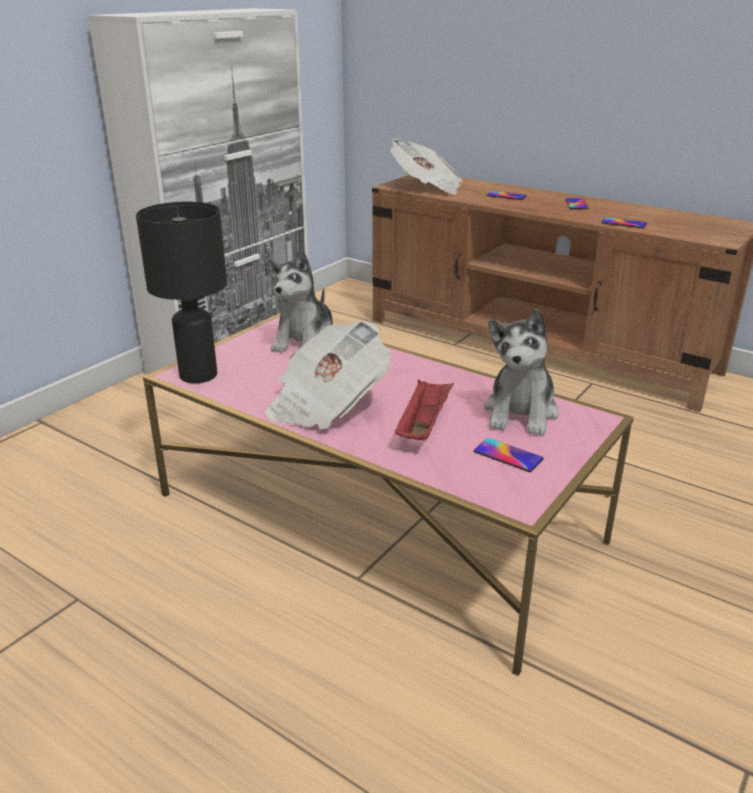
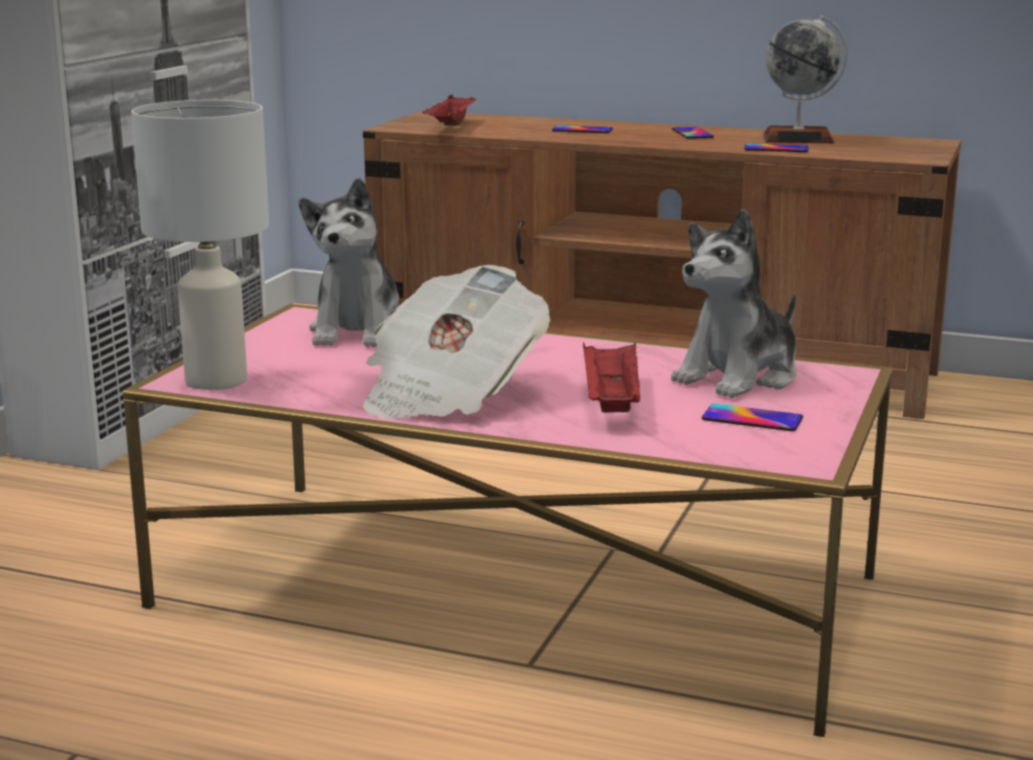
camera: 15 degrees left, 10 degrees down
(197, 375) = (215, 381): black table lamp -> white table lamp
(427, 187) = (451, 126): newspaper -> red tray
(521, 413) = (739, 377): plush toy -> plush toy turned 45 degrees clockwise
(646, 214) = (798, 139): none -> globe

